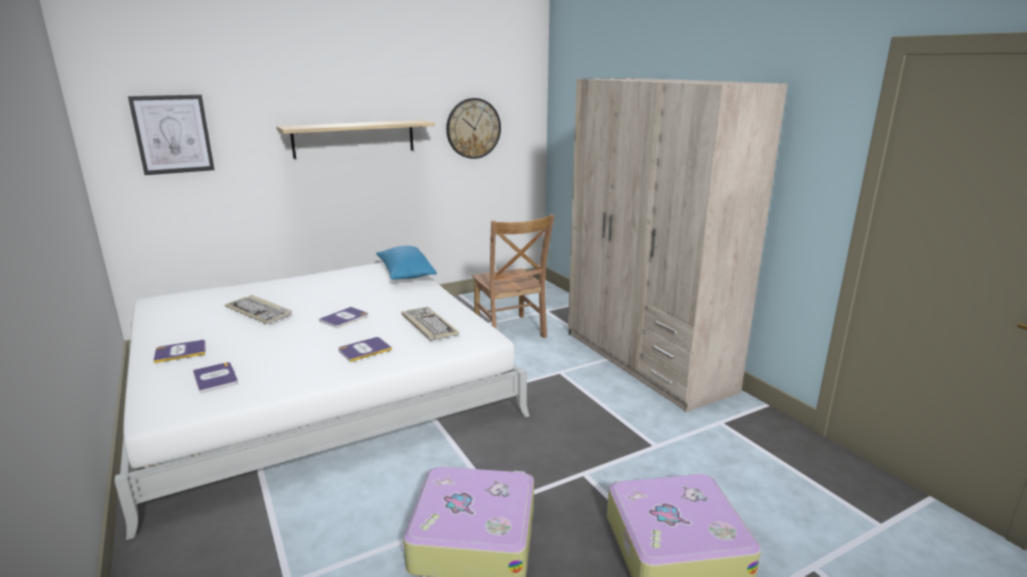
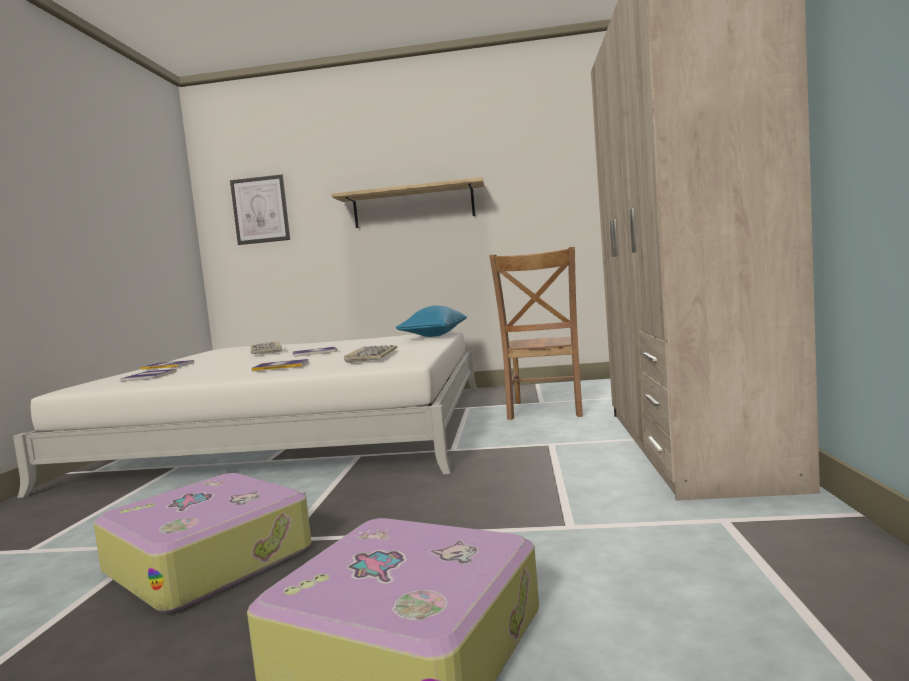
camera: 35 degrees right, 15 degrees down
(473, 128) = (545, 189): wall clock -> none

